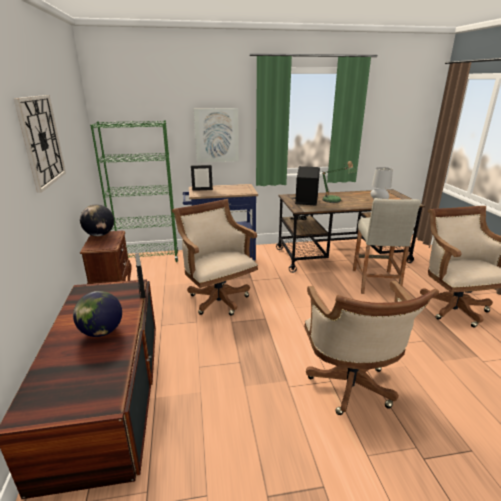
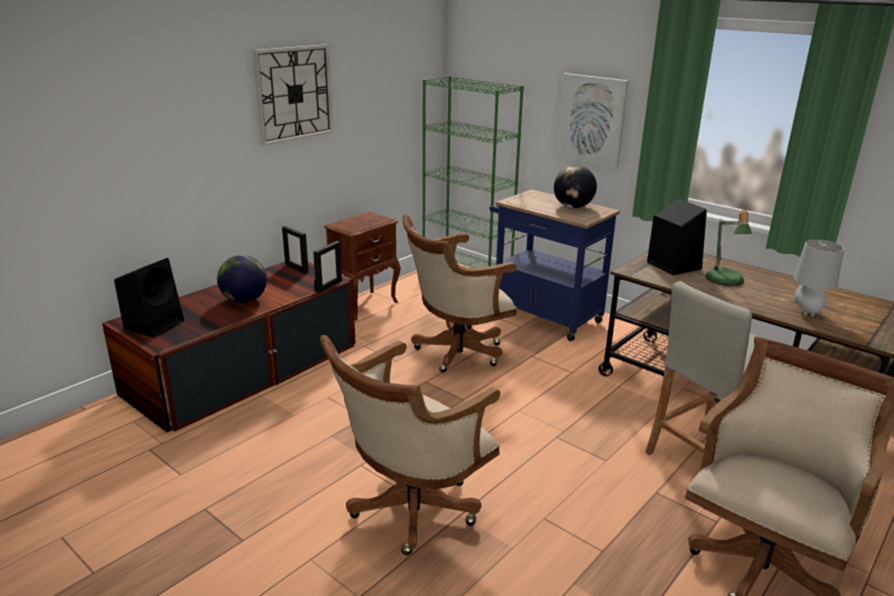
camera: 50 degrees right, 0 degrees up
(61, 396) = (155, 324): none -> black speaker
(99, 235) = (368, 216): globe -> globe (573, 207)
(202, 189) = (535, 198): picture frame -> picture frame (297, 268)
(217, 299) = (455, 353): office chair -> office chair turned 135 degrees counterclockwise

